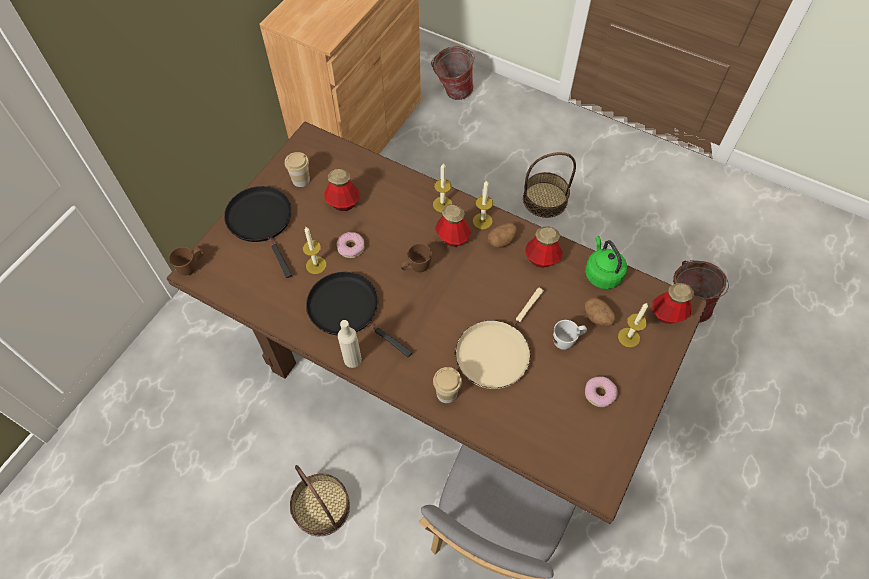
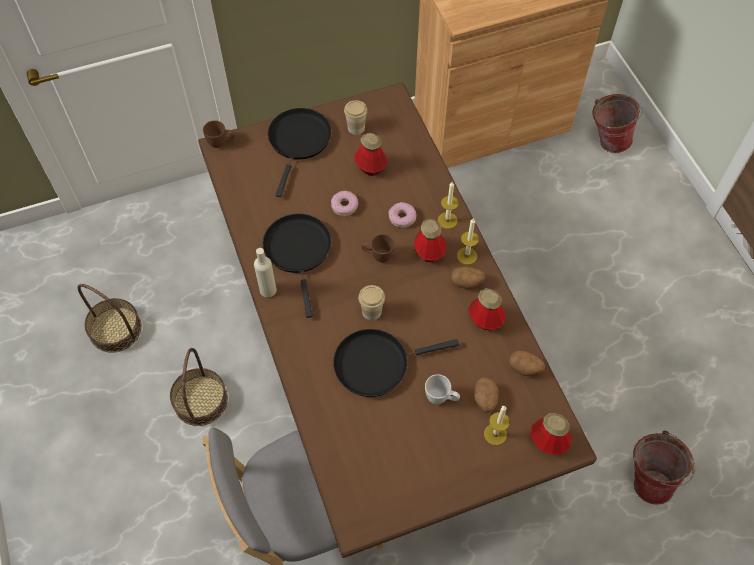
camera: 40 degrees right, 0 degrees up
(316, 265) = (307, 201): candle -> none
(446, 393) = (311, 366): cup -> cup (371, 312)
(495, 352) = (376, 363): beige frying pan -> black frying pan
(545, 199) = (604, 291): basket -> basket (115, 329)
(599, 393) = (426, 457): donut -> donut (402, 217)
(602, 273) = (525, 368): green kettle -> potato

